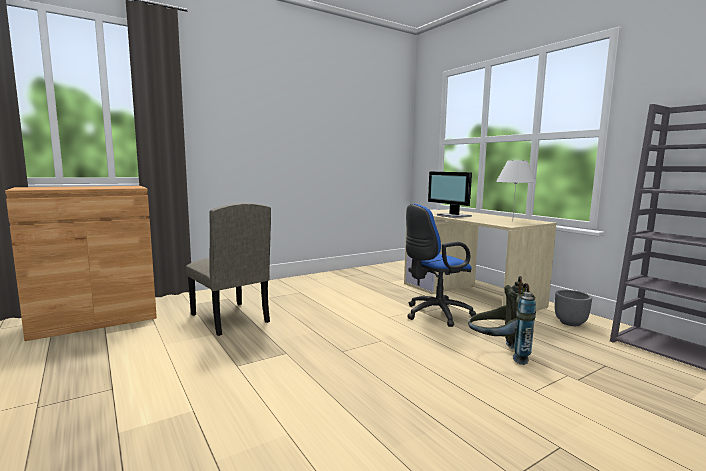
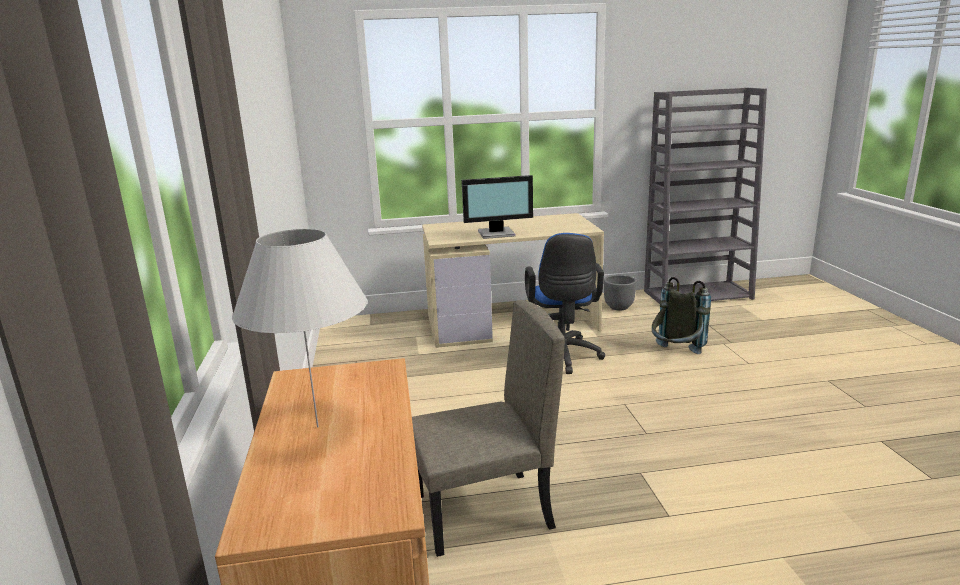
camera: 65 degrees left, 10 degrees up
(512, 221) = (560, 223): white table lamp -> white table lamp (318, 426)

